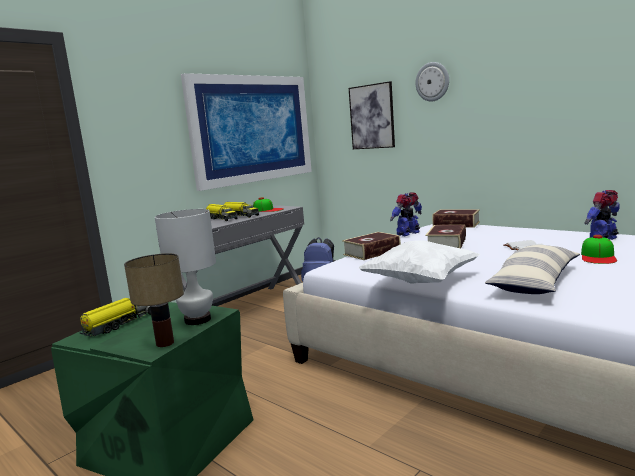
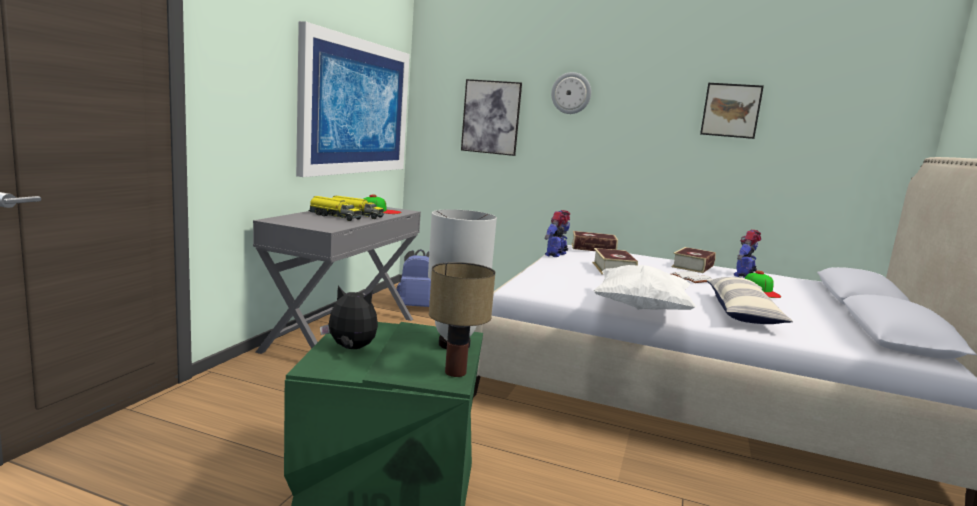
camera: 25 degrees left, 0 degrees up
(119, 324) = (350, 349): toy truck -> plush toy
(372, 252) = (546, 273): book -> book (693, 266)
(587, 66) = (731, 110): none -> picture

